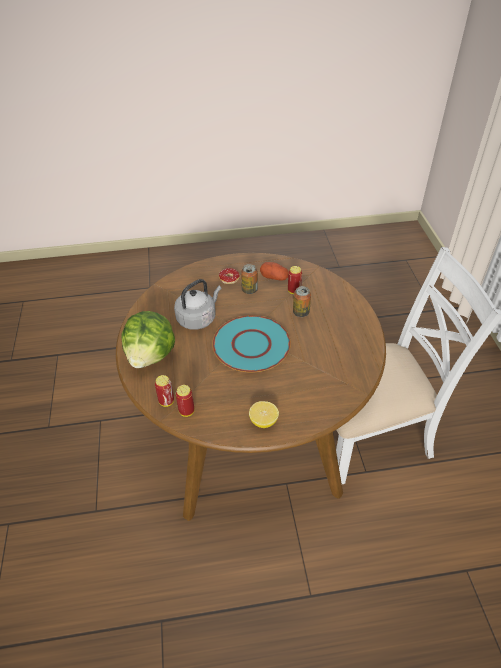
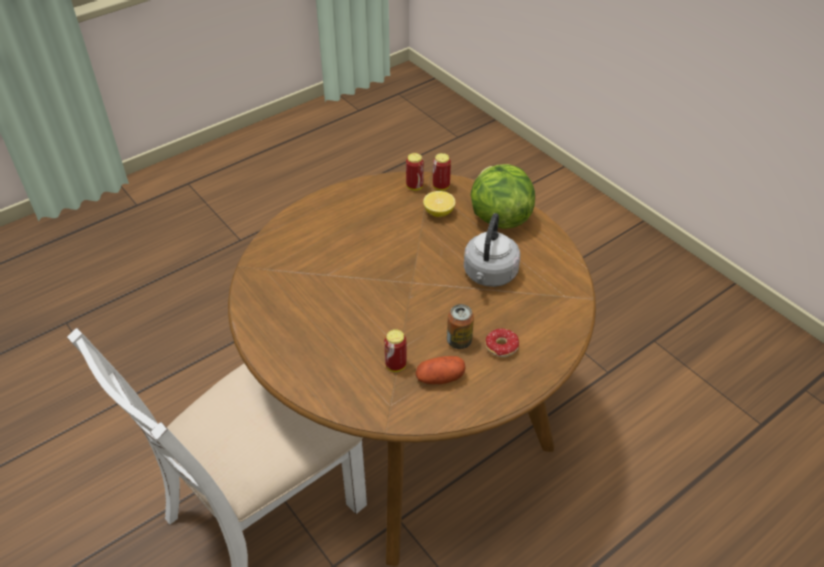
camera: 150 degrees right, 0 degrees up
(252, 344) = (399, 270): turquoise plate -> none
(263, 421) = (335, 205): lemon -> lemon (439, 212)
(301, 312) = (366, 335): can -> none

